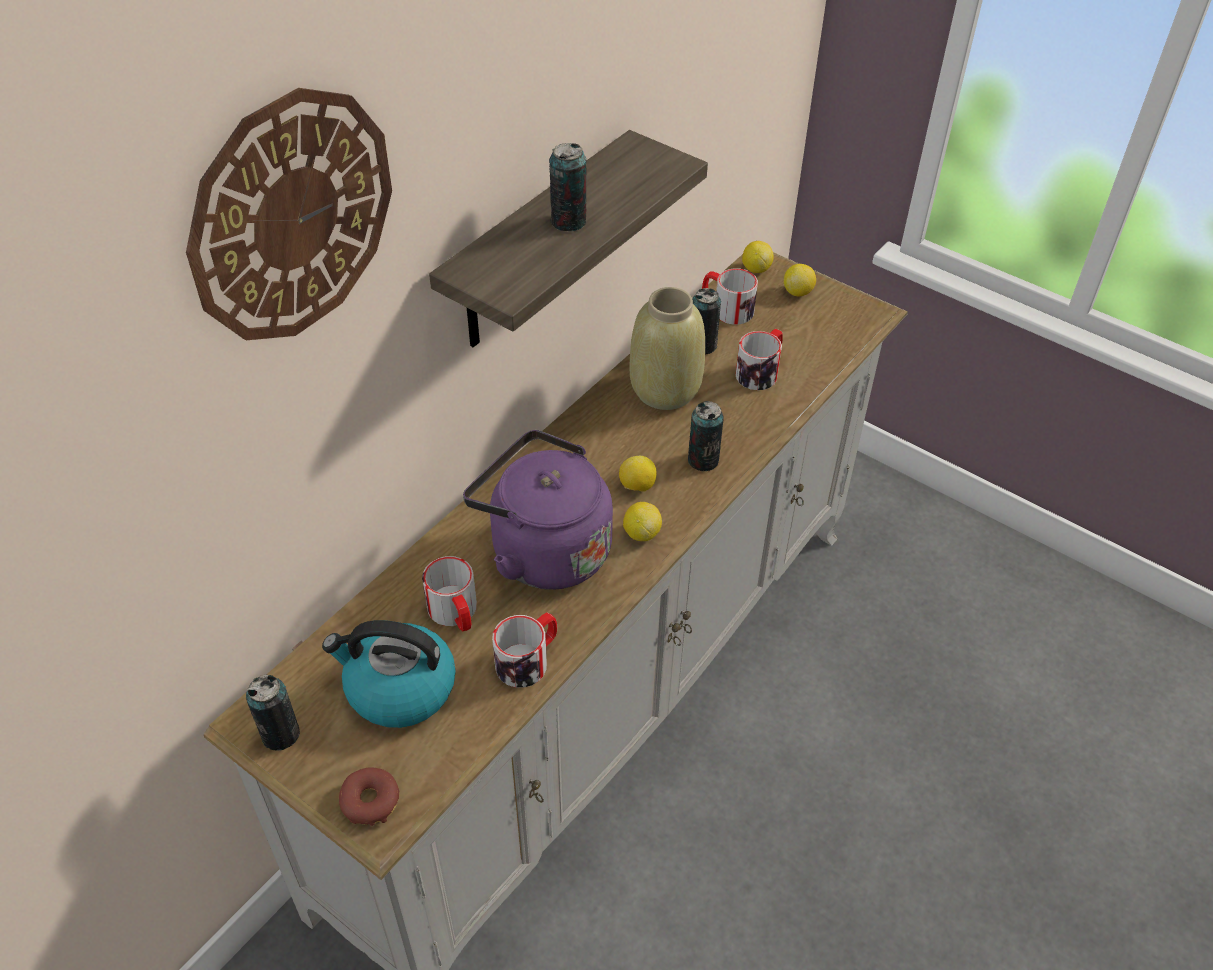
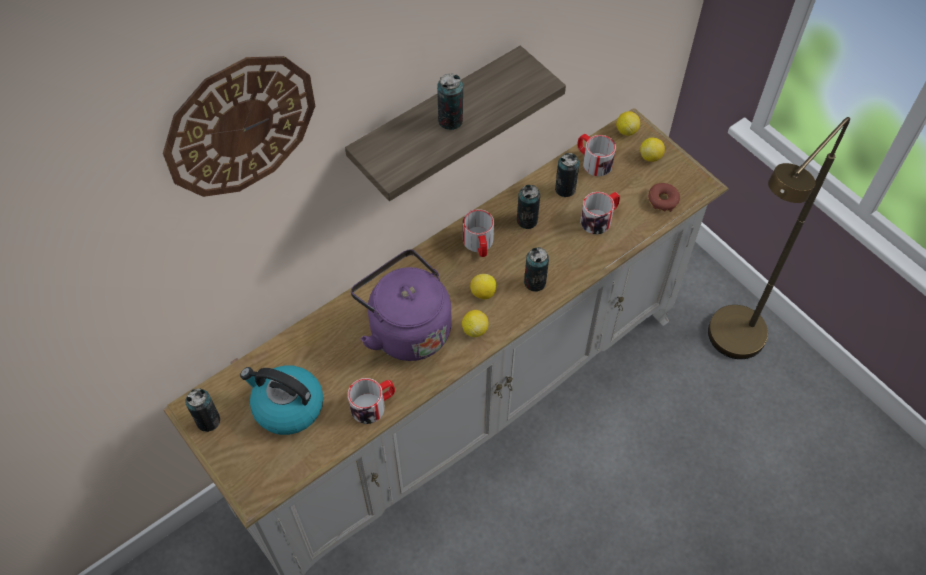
camera: 15 degrees right, 10 degrees up
(370, 801) = (251, 478): donut -> donut (662, 200)
(455, 613) = (336, 362): mug -> mug (479, 244)
(665, 389) = (527, 220): beige vase -> can
(922, 553) = (729, 346): none -> brown floor lamp

